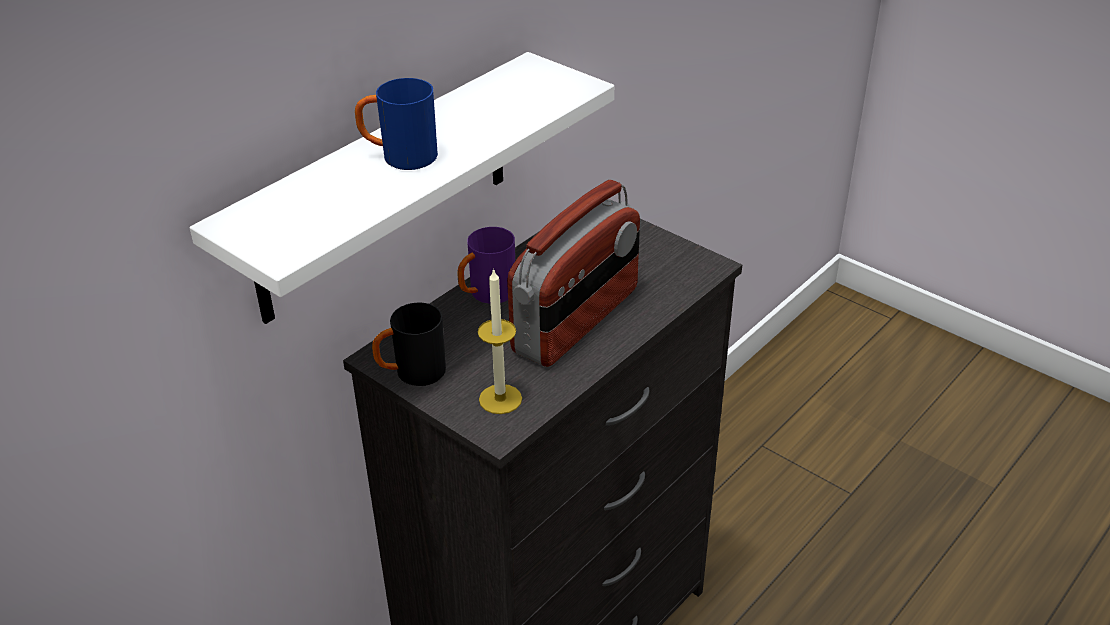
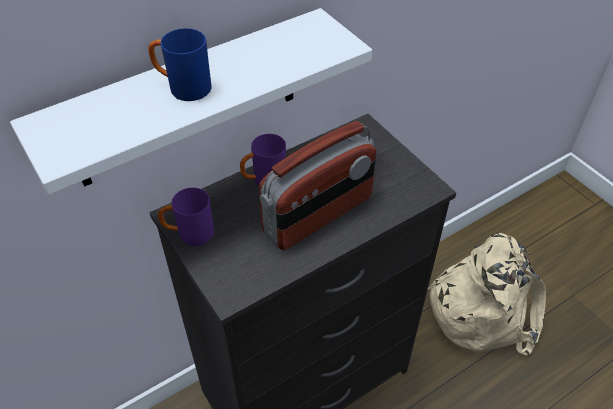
camera: 15 degrees right, 10 degrees up
(411, 374) = (189, 234): black mug -> purple mug
(500, 399) = (241, 269): candle -> none
(780, 484) = (481, 307): none -> beige backpack

